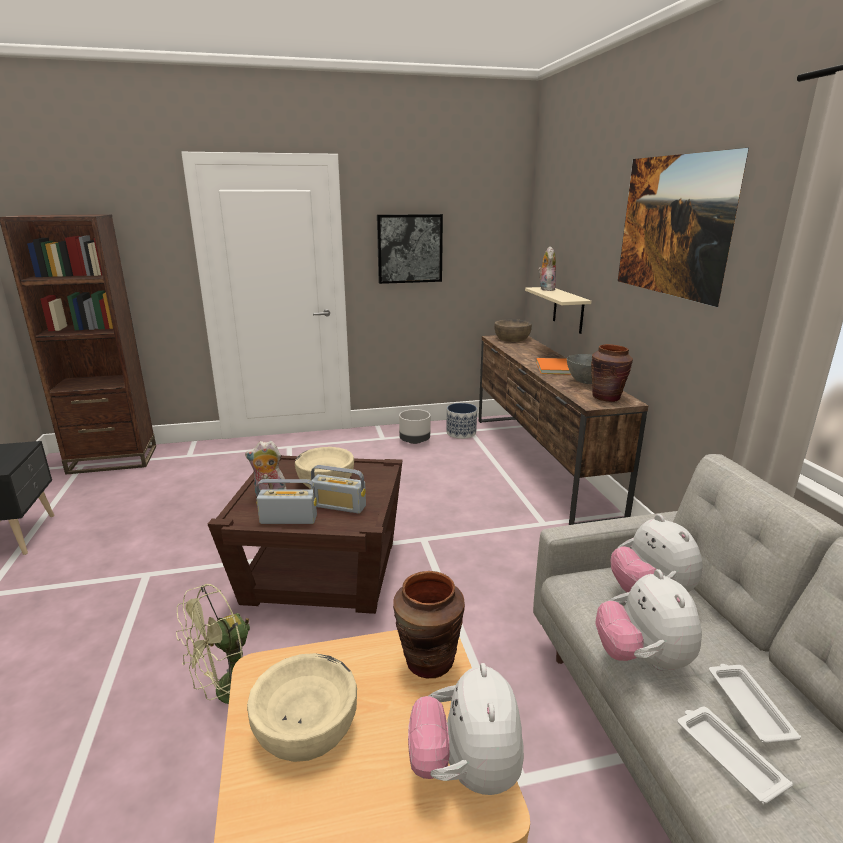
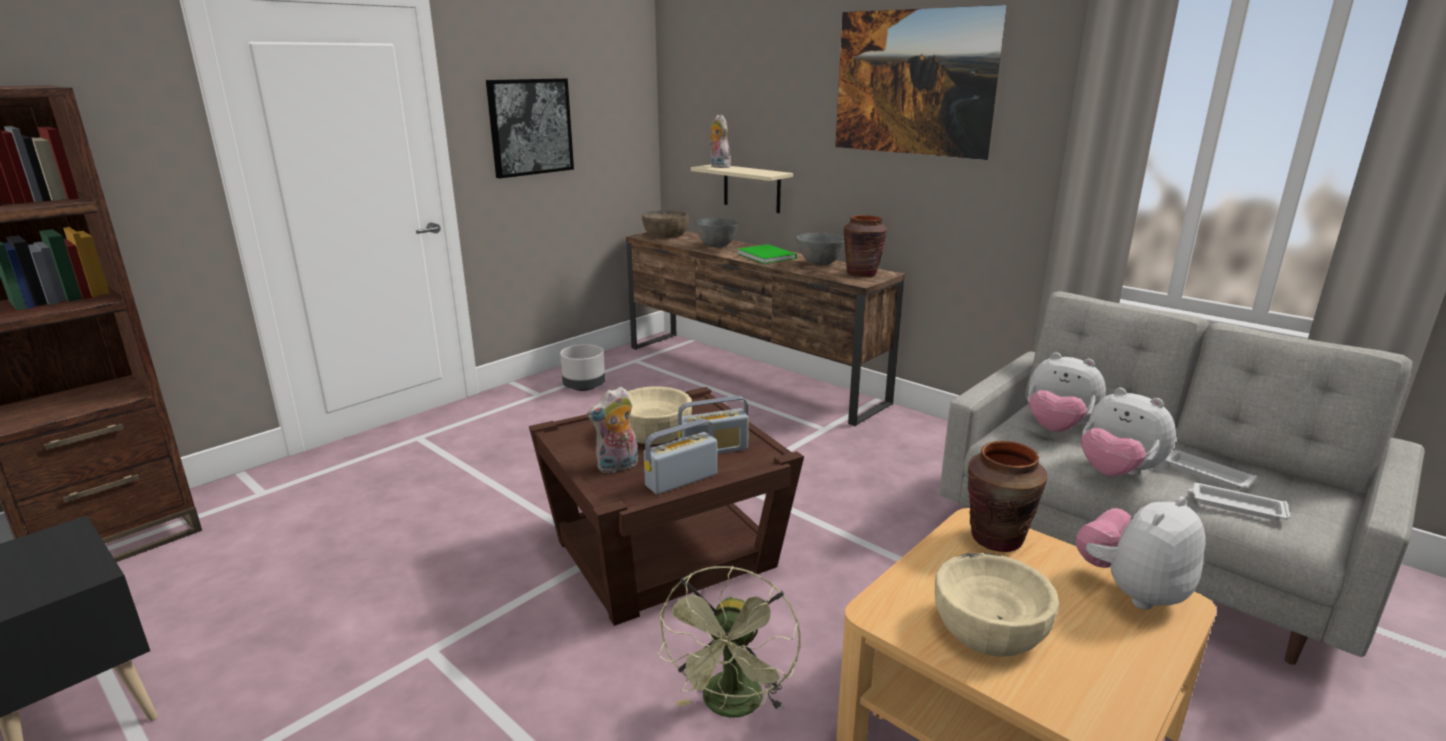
camera: 35 degrees left, 0 degrees up
(461, 433) = (629, 365): planter -> none
(466, 770) = (1132, 591): plush toy -> plush toy turned 90 degrees clockwise
(531, 353) = (717, 246): none -> grey bowl
(556, 367) = (766, 255): orange book -> green book

